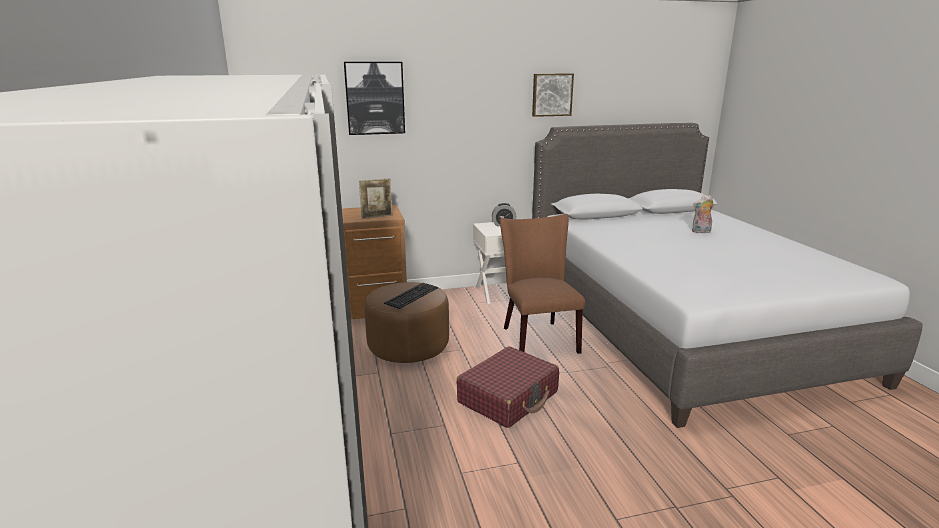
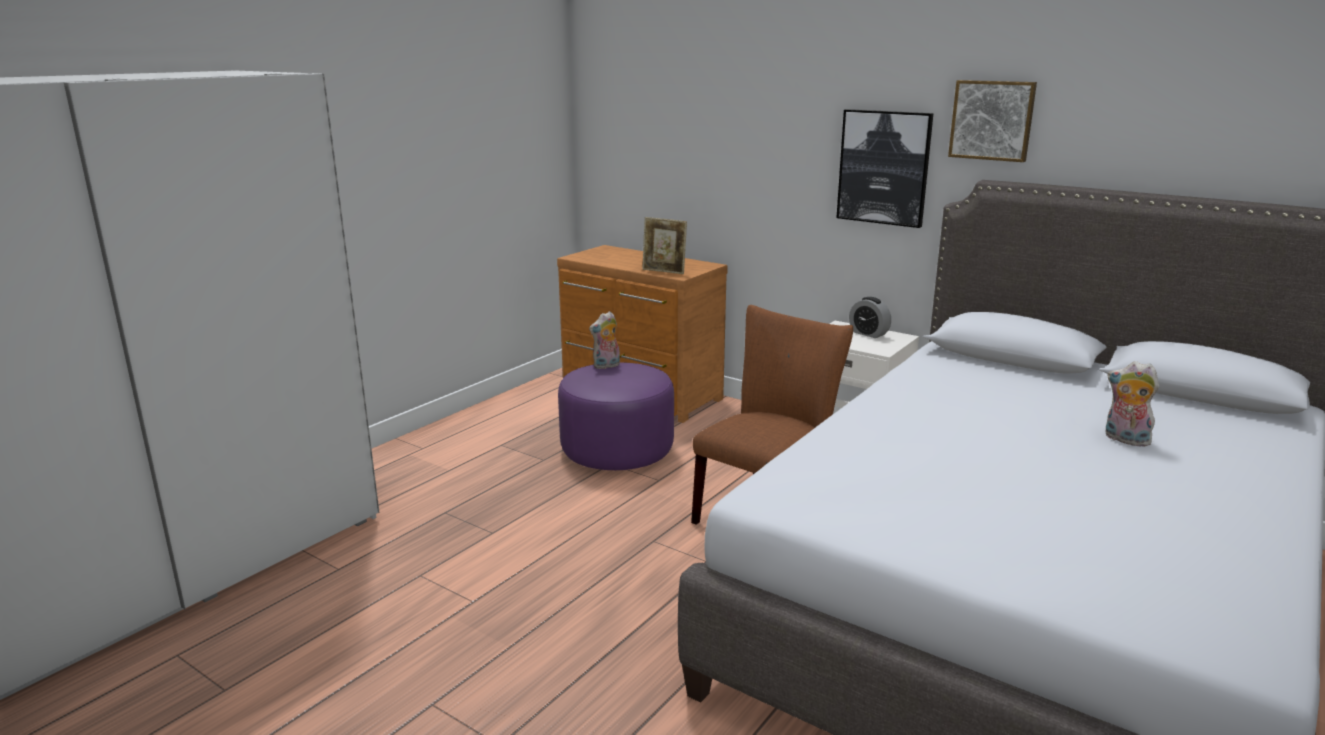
camera: 50 degrees right, 0 degrees up
(375, 98) = (716, 107): picture -> picture (884, 167)
(387, 290) = (606, 366): none -> plush toy
(408, 346) = (617, 451): brown ottoman -> purple ottoman
(411, 295) = (613, 379): keyboard -> none
(508, 397) = (595, 547): red suitcase -> none

